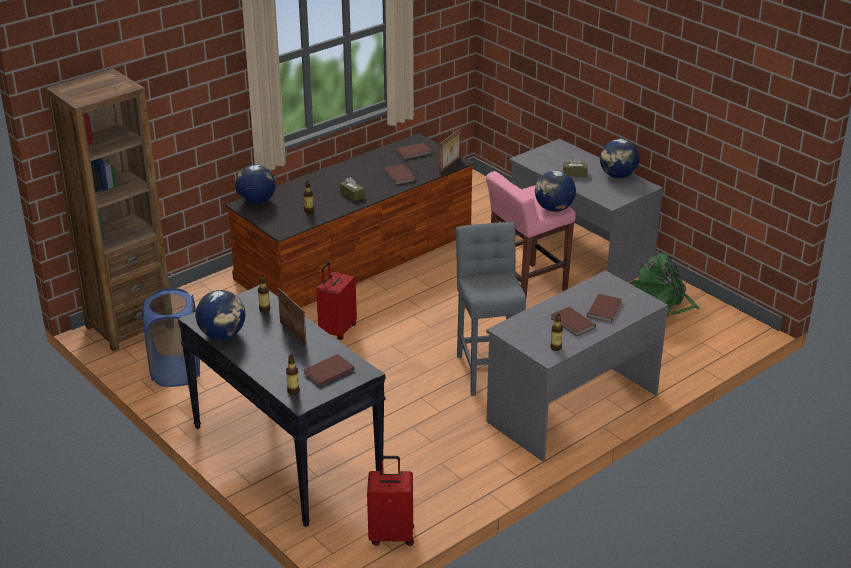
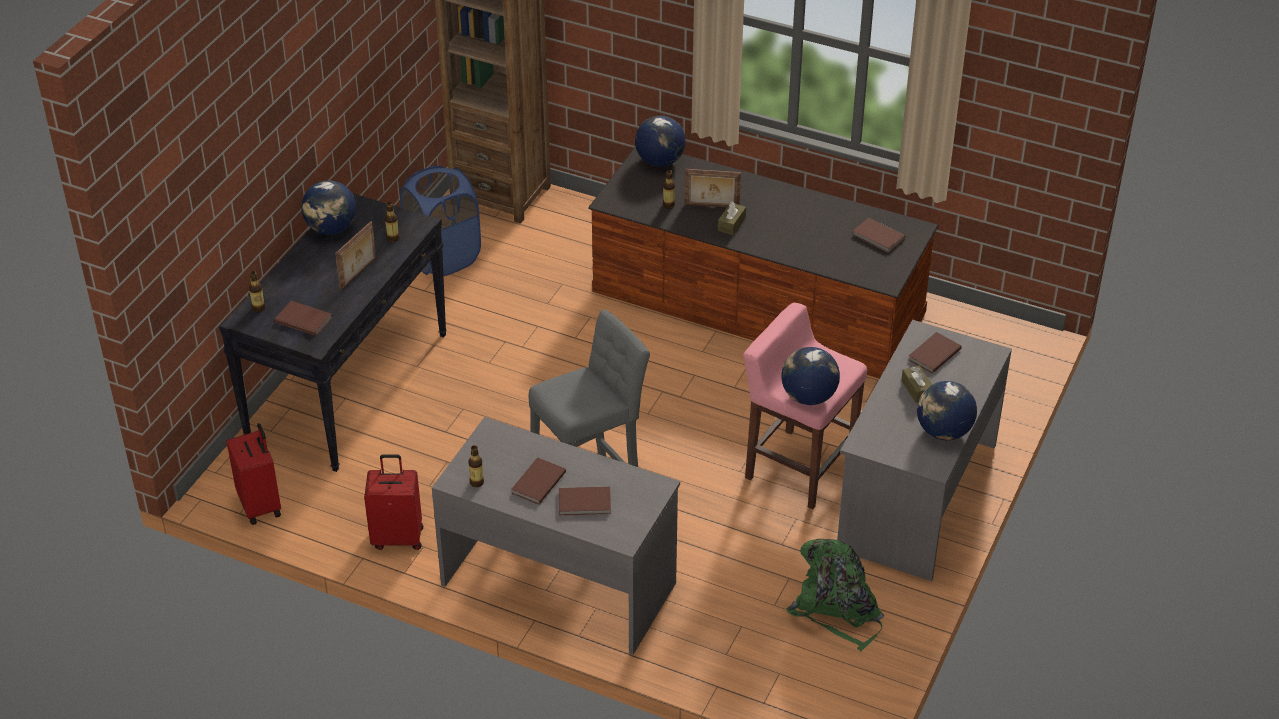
camera: 65 degrees right, 10 degrees up
(337, 330) = (591, 342): red suitcase -> red suitcase (398, 537)
(399, 176) = (806, 245): brown book -> brown book (933, 354)
(450, 165) = (870, 277): picture frame -> picture frame (711, 206)

